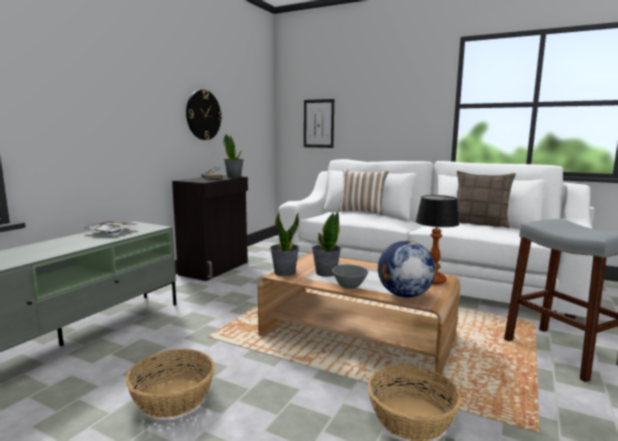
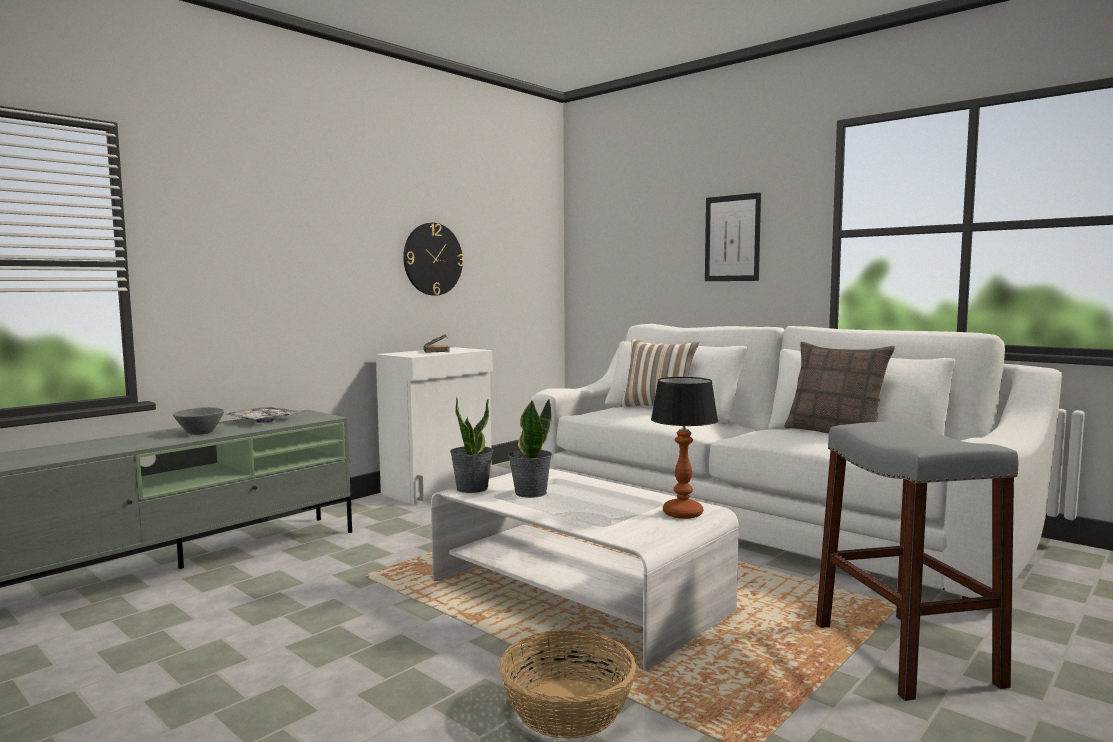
camera: 15 degrees right, 5 degrees down
(173, 397) = (271, 642): basket -> none
(215, 268) = (439, 488): black cabinet -> white cabinet
(234, 177) = (471, 350): potted plant -> none
(318, 123) = (626, 267): picture -> picture (732, 238)
(348, 286) = (543, 512): grey bowl -> grey bowl (198, 433)
(357, 336) = (577, 596): brown coffee table -> white coffee table
(404, 295) = (612, 528): globe -> none

